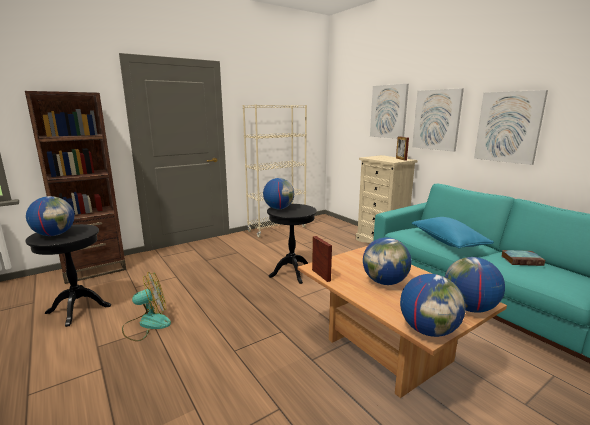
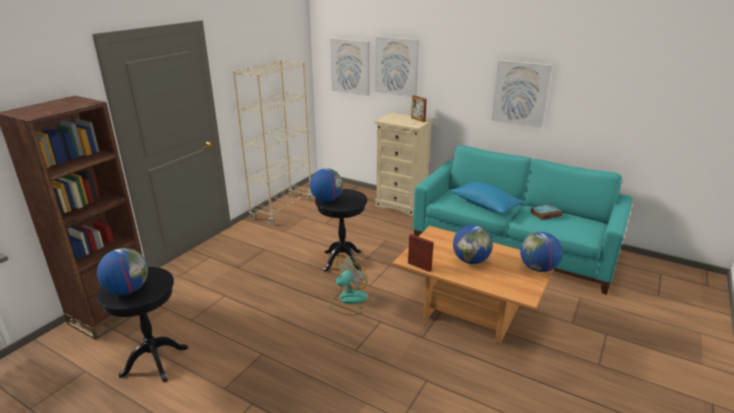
camera: 25 degrees left, 10 degrees up
(147, 324) = (250, 353): fan -> fan (348, 301)
(428, 330) = (524, 293): globe -> none
(437, 120) = (452, 80): picture -> picture (350, 66)

